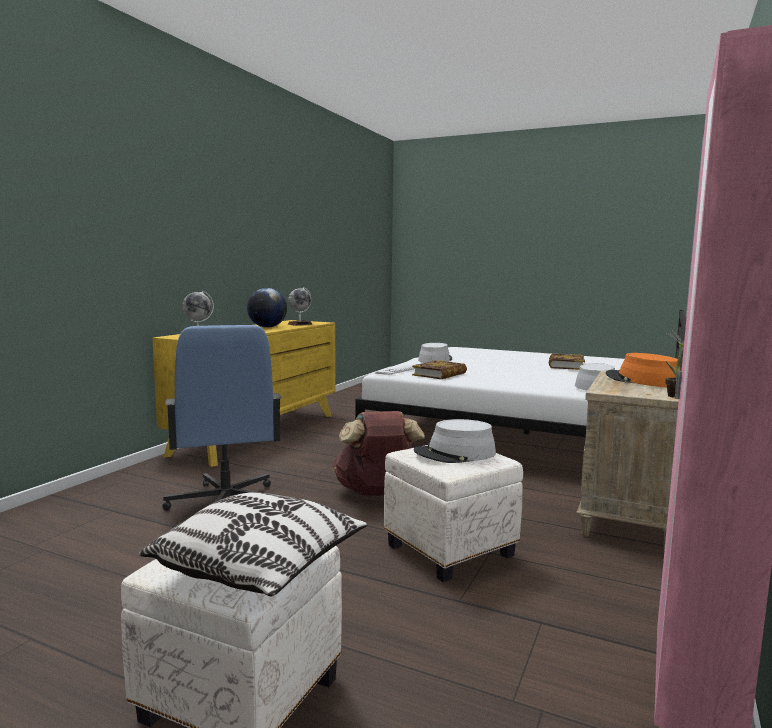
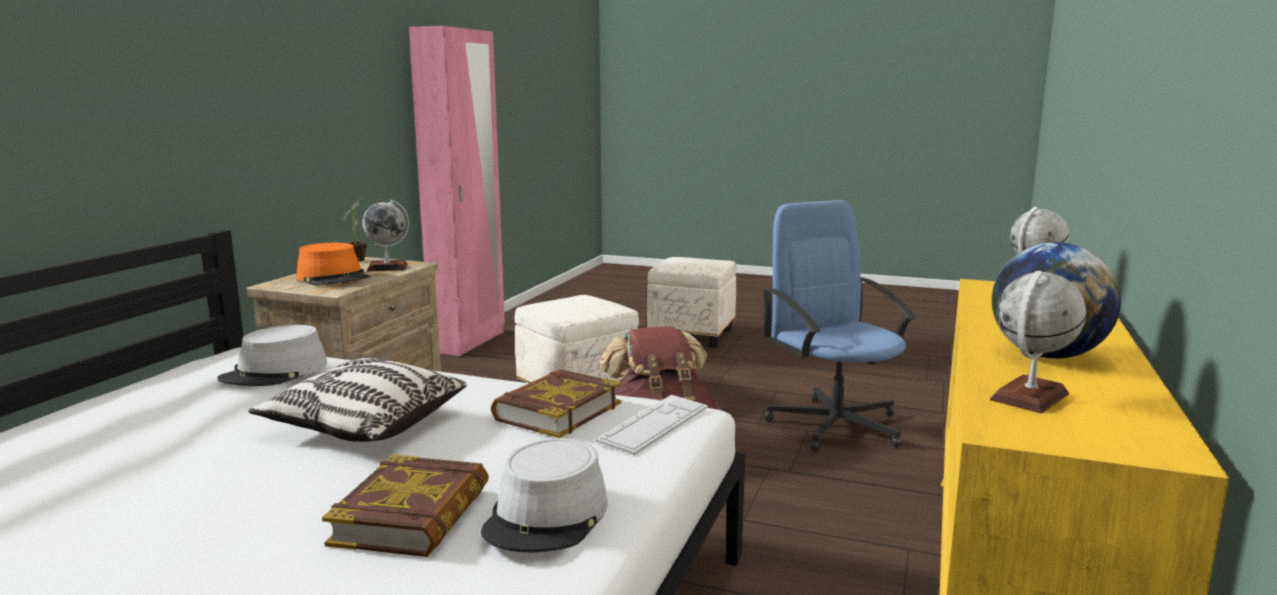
camera: 175 degrees right, 5 degrees up
(260, 567) = (678, 260): pillow -> pillow (364, 425)
(455, 453) = (574, 304): grey hat -> none
(565, 365) = (147, 484): book -> book (413, 516)
(620, 387) = (387, 268): none -> globe

